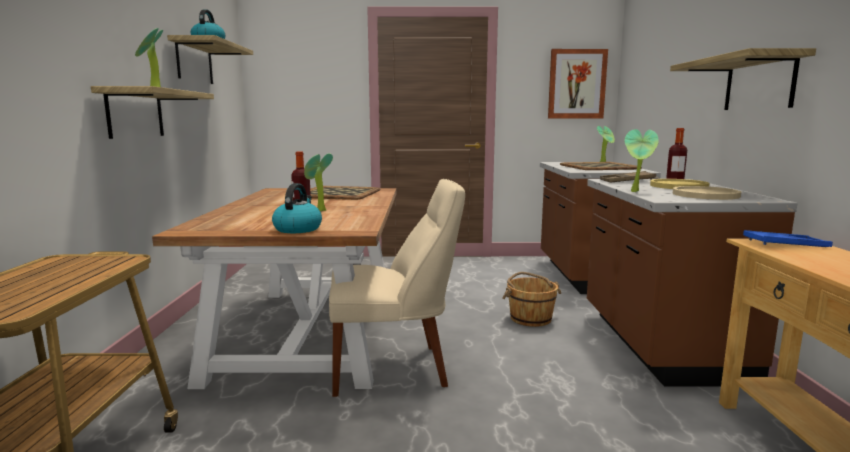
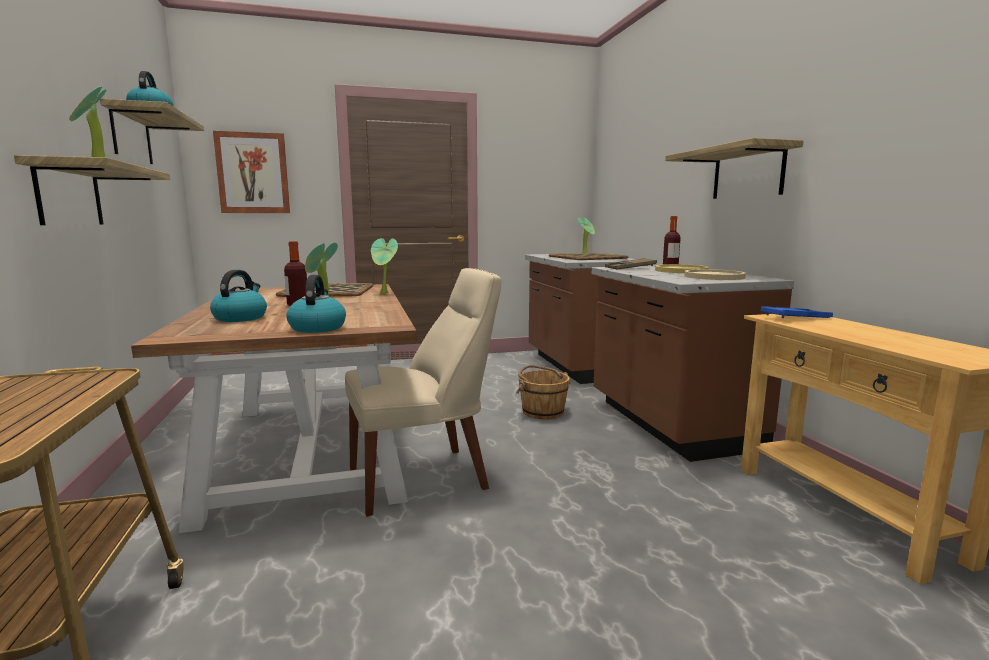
camera: 15 degrees left, 0 degrees up
(248, 216) = (240, 318): none -> kettle
(576, 84) = (556, 176): picture -> picture (253, 173)
(636, 191) = (652, 276): potted plant -> potted plant (385, 293)

